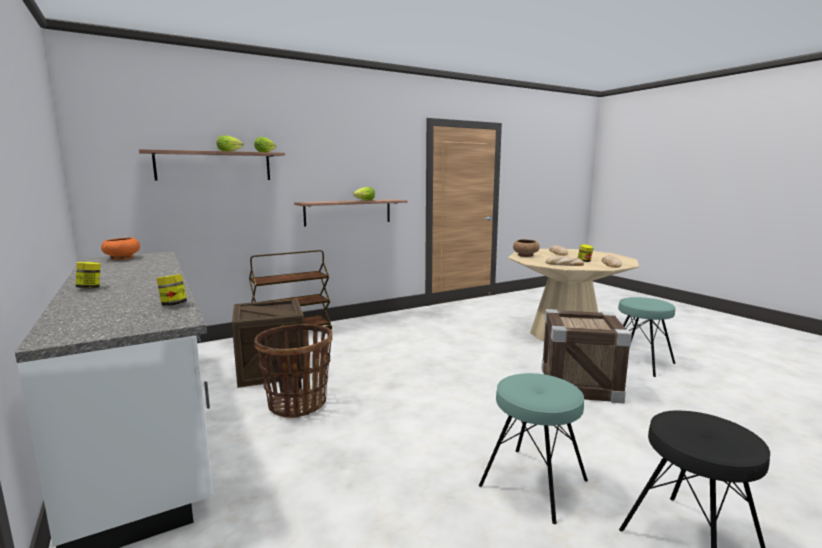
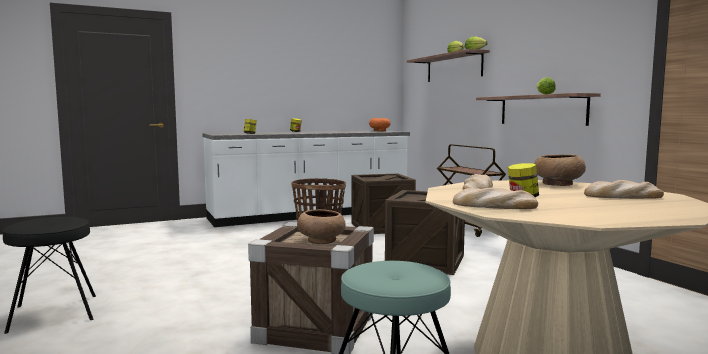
camera: 95 degrees right, 5 degrees down
(411, 352) = (425, 261): none -> crate
(533, 483) = (166, 281): turquoise stool -> none
(583, 322) = (322, 240): none -> brown bowl

